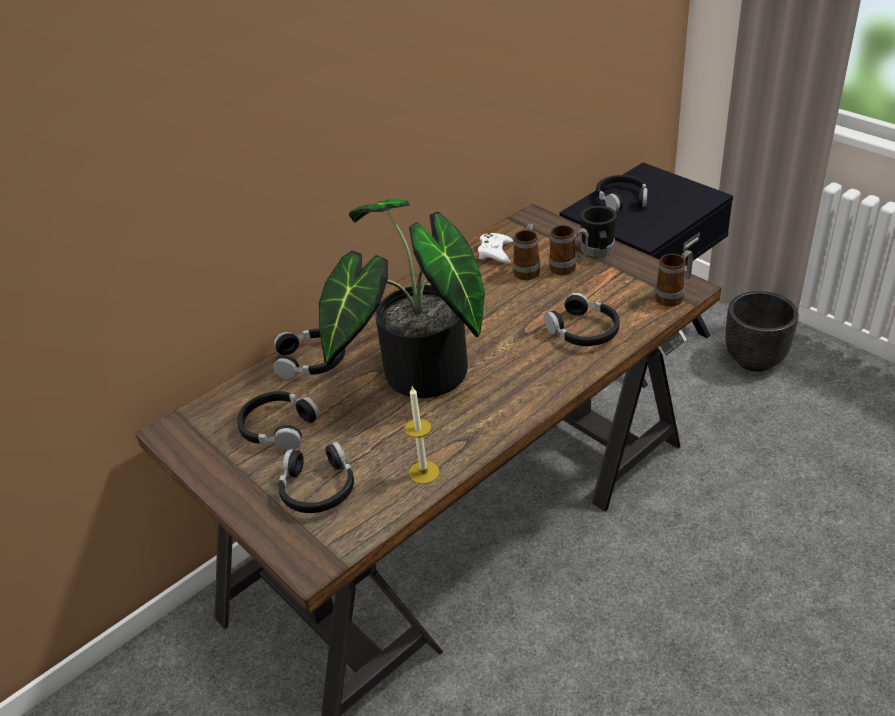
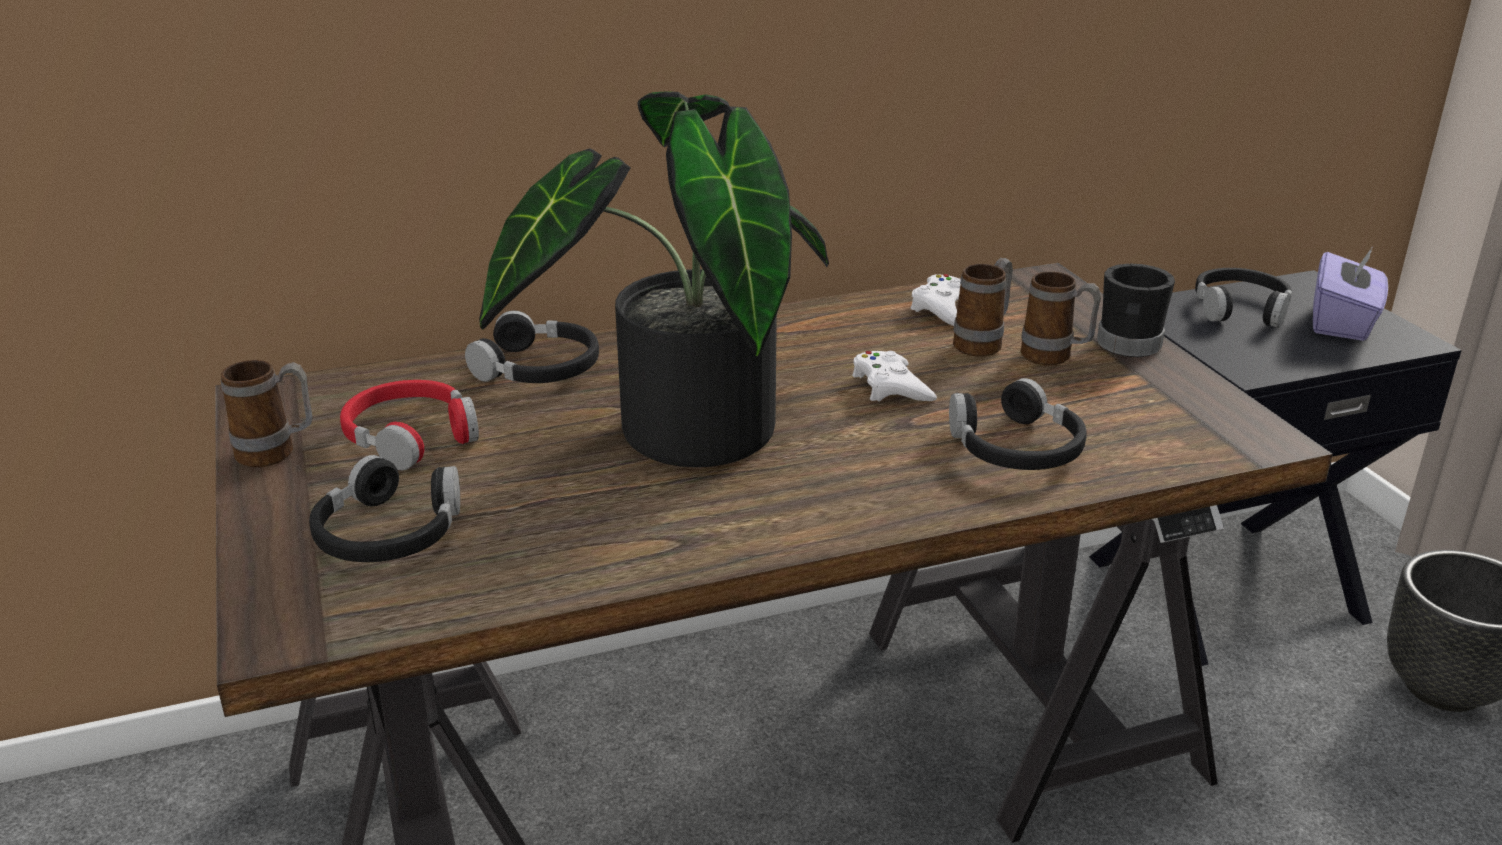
camera: 20 degrees right, 10 degrees down
(278, 427) = (410, 436): black headphones -> red headphones
(424, 472) = (571, 565): candle -> none
(501, 312) = (891, 386): none -> white game controller
(673, 194) = (1342, 323): none -> purple tissue box
(673, 296) = (1225, 443): mug -> mug (277, 453)

